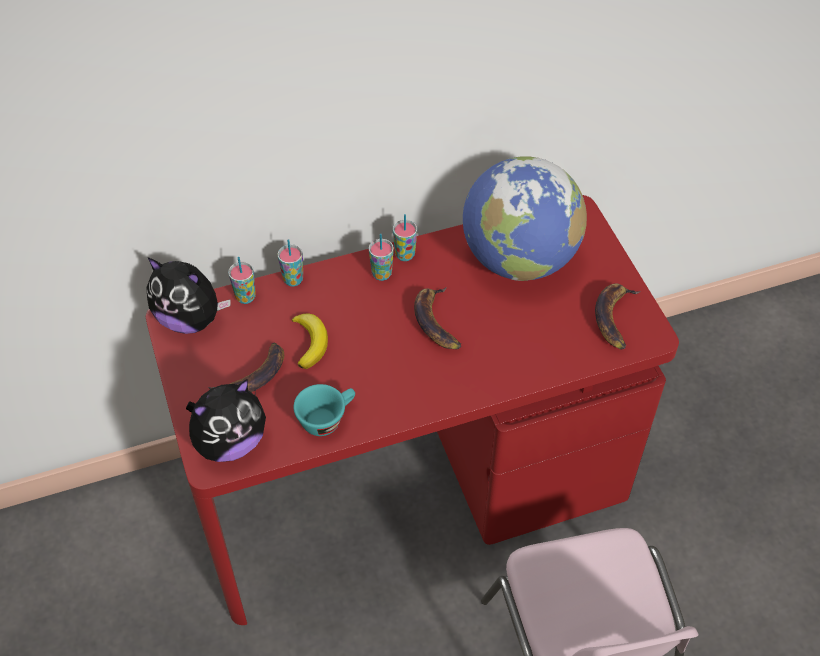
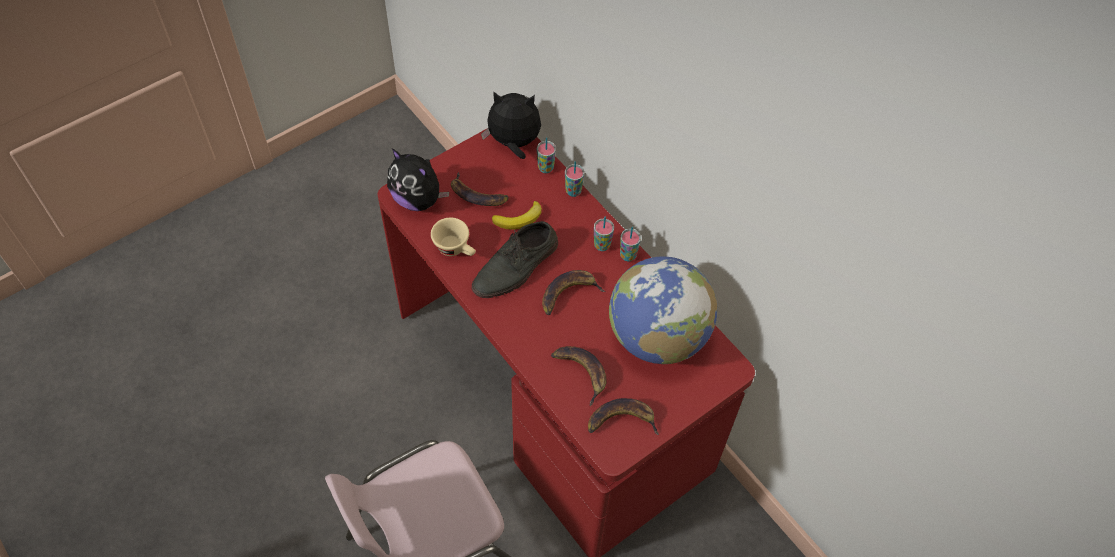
camera: 70 degrees right, 5 degrees up
(190, 319) = (514, 143): plush toy -> plush toy turned 90 degrees clockwise
(327, 418) = (456, 249): turquoise cup -> beige cup
(379, 362) = (516, 267): none -> grey shoe
(544, 337) = (581, 372): none -> banana

